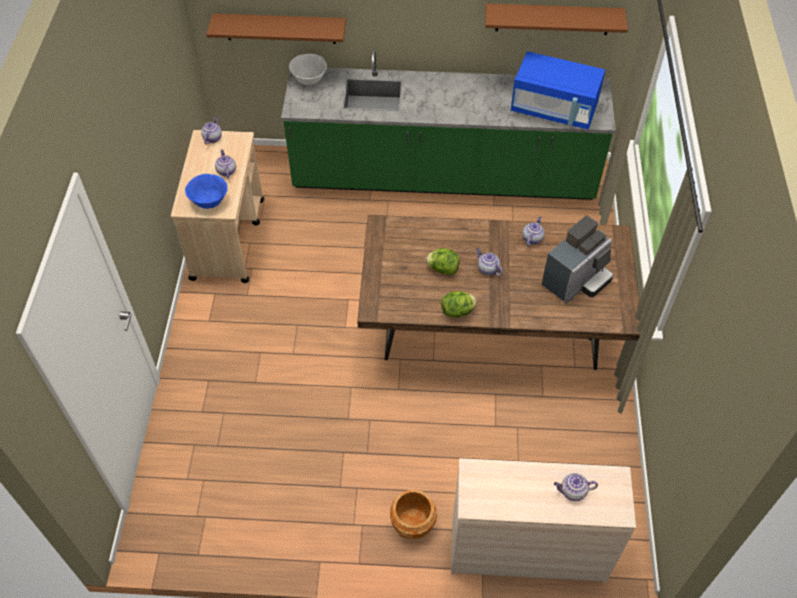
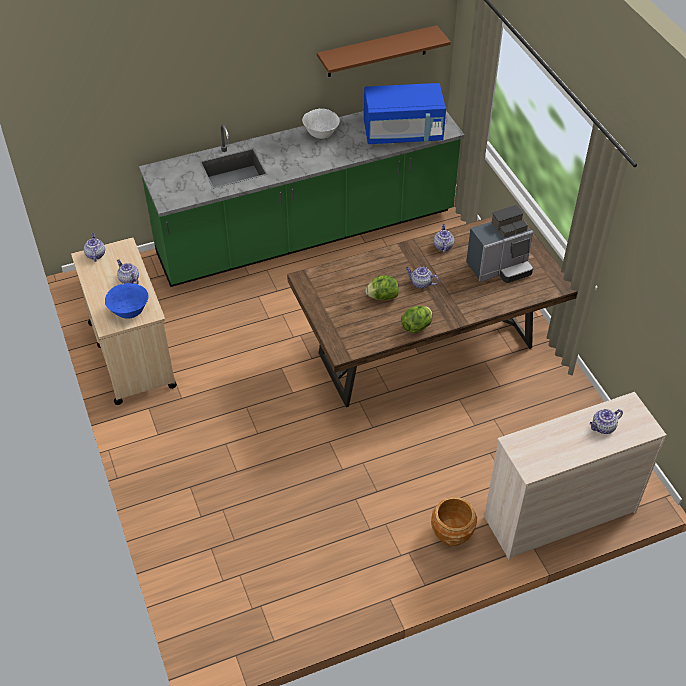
camera: 25 degrees left, 5 degrees down
(280, 28) = (125, 130): brown shelf -> none
(308, 80) = (164, 173): white bowl -> white bowl (321, 134)
(576, 280) = (500, 267): coffee machine -> coffee machine turned 45 degrees clockwise

